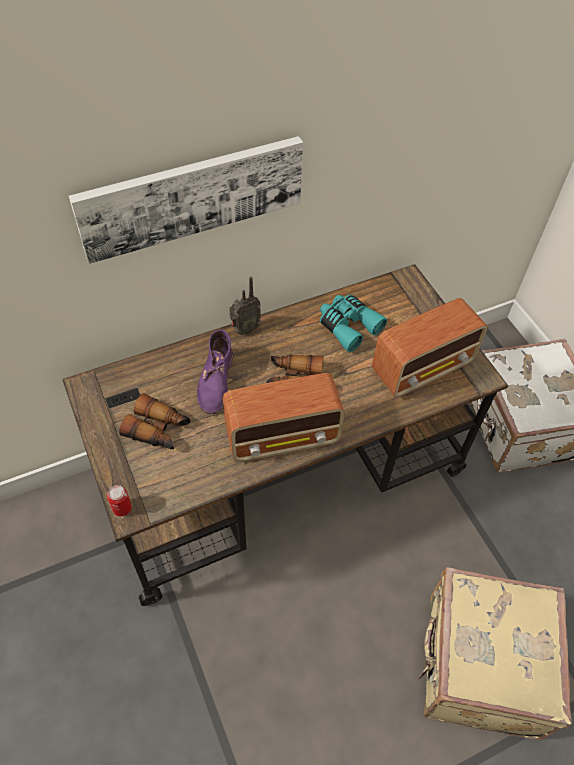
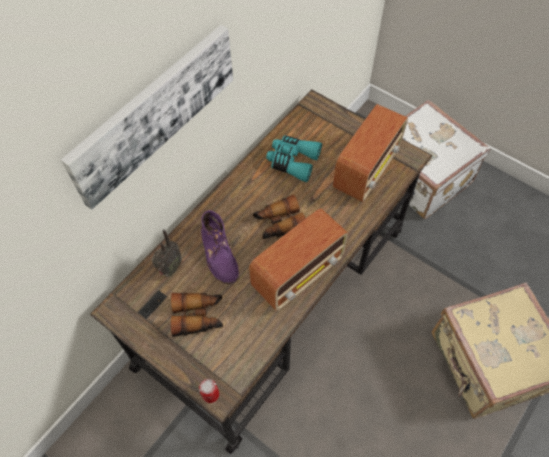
camera: 25 degrees left, 5 degrees up
(244, 329) = (215, 201): radio -> radio (169, 269)

